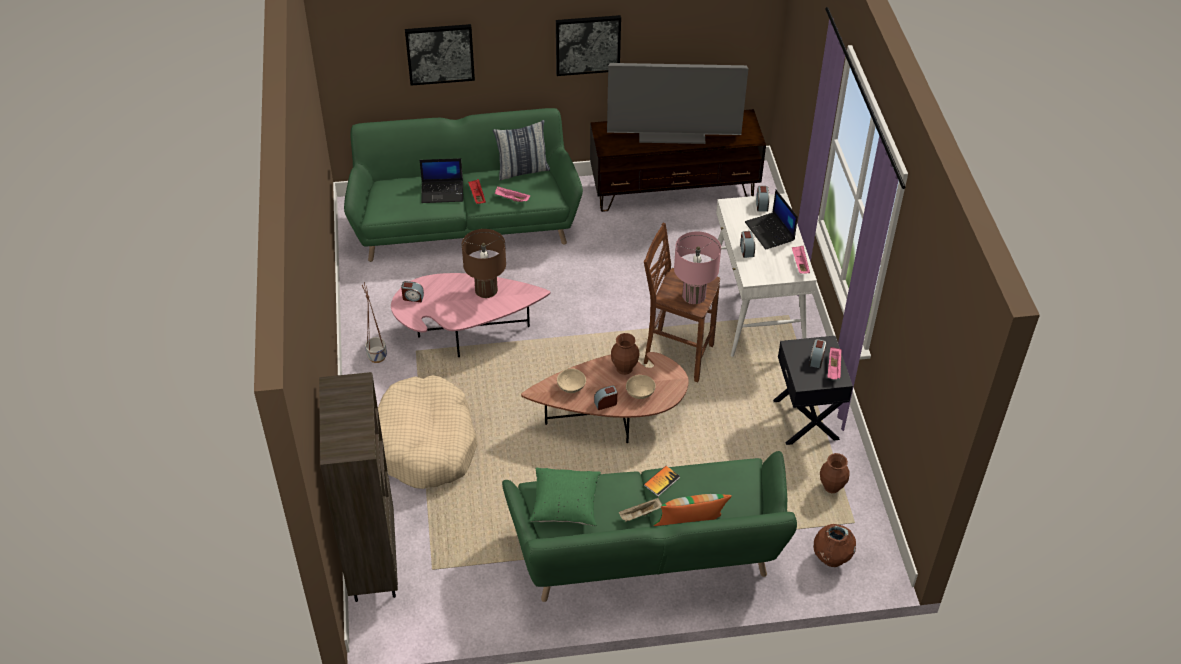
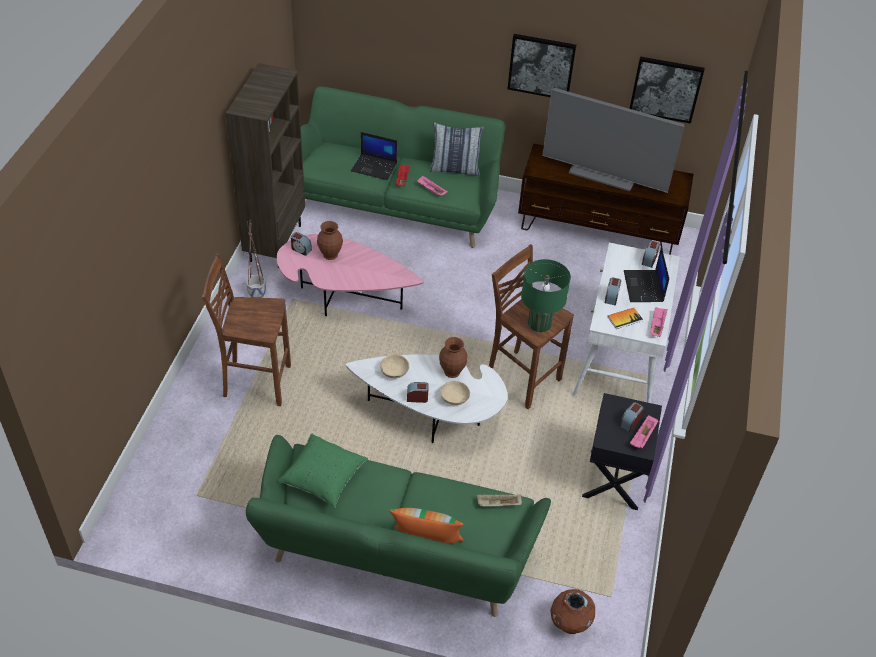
camera: 20 degrees right, 0 degrees up
(372, 564) = (149, 471): brown bookcase -> brown bookcase (275, 242)
(426, 443) = (255, 381): beige dog bed -> brown stool
(440, 53) = (403, 39): picture -> picture (666, 89)
(486, 290) = (367, 262): brown table lamp -> none
(613, 418) = (432, 415): brown coffee table -> white coffee table
(640, 514) = (387, 512): beige tray -> beige tray (498, 505)
(661, 481) = (424, 488): book -> book (624, 319)
(694, 295) = (539, 323): pink table lamp -> green table lamp
(832, 487) = (606, 553): brown vase -> brown vase (331, 254)

